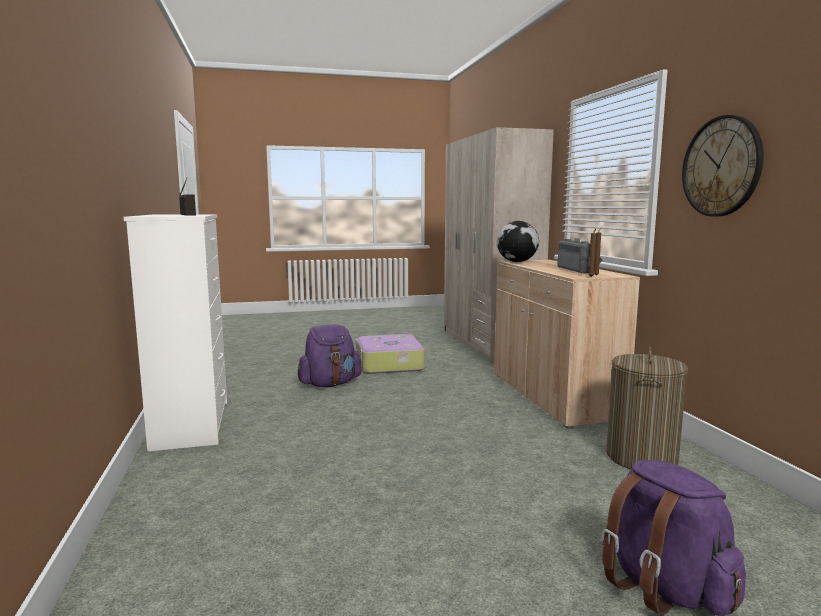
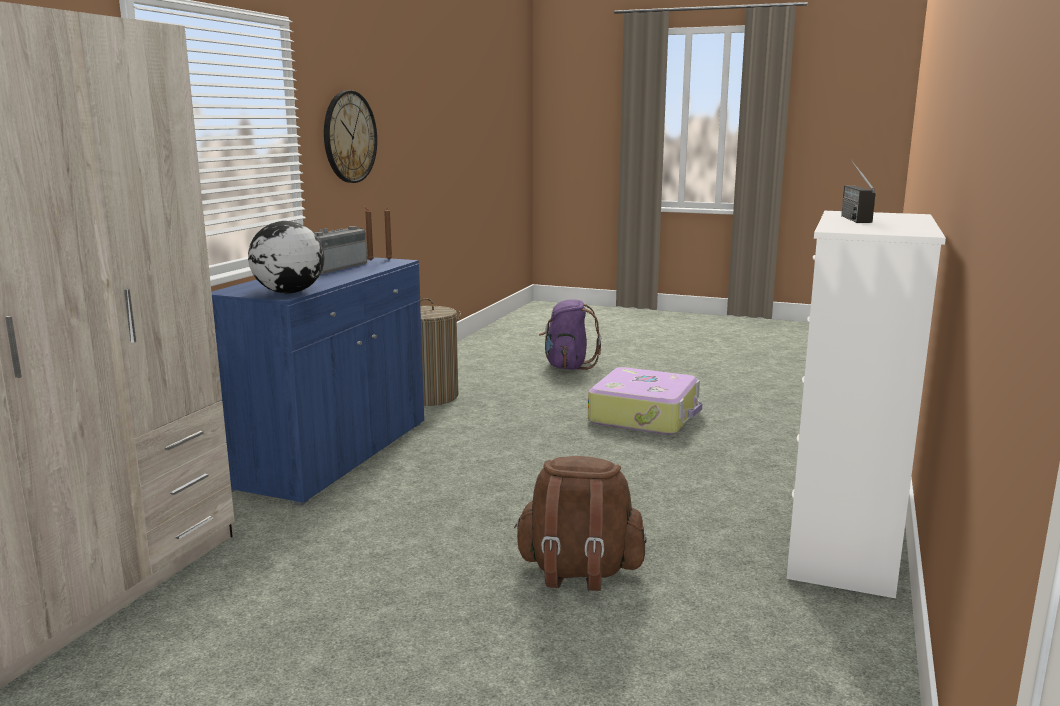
camera: 145 degrees left, 5 degrees up
(330, 384) = (579, 572): purple backpack -> brown backpack
(388, 364) = (396, 600): suitcase -> suitcase (645, 416)
(552, 396) = (334, 454): beige cabinet -> blue cabinet

